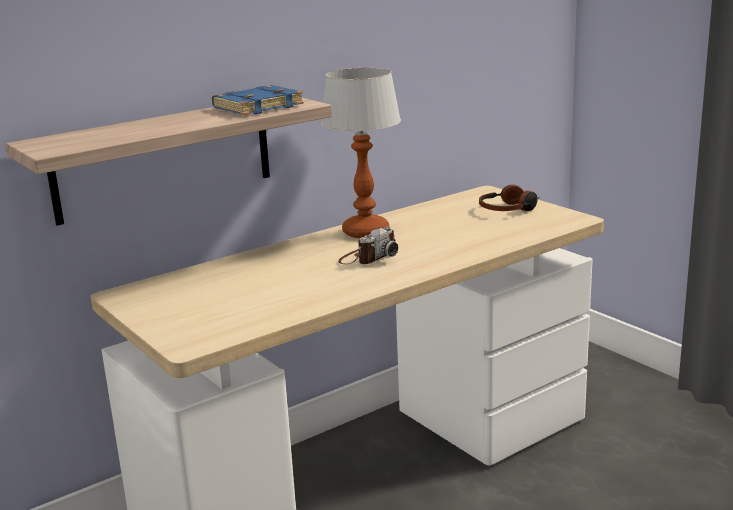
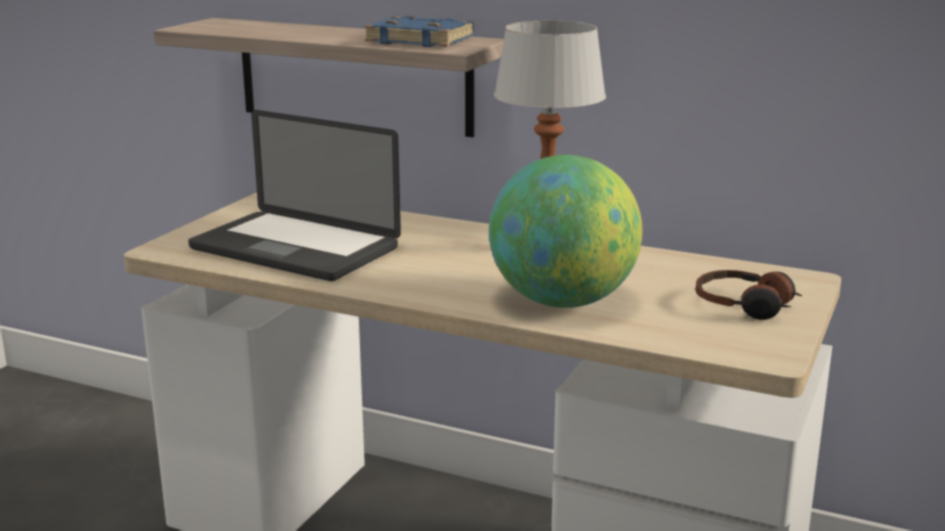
camera: 60 degrees right, 0 degrees up
(260, 298) = (294, 249): none -> laptop
(368, 257) = (459, 267): camera -> none
(458, 243) = (563, 301): none -> globe

